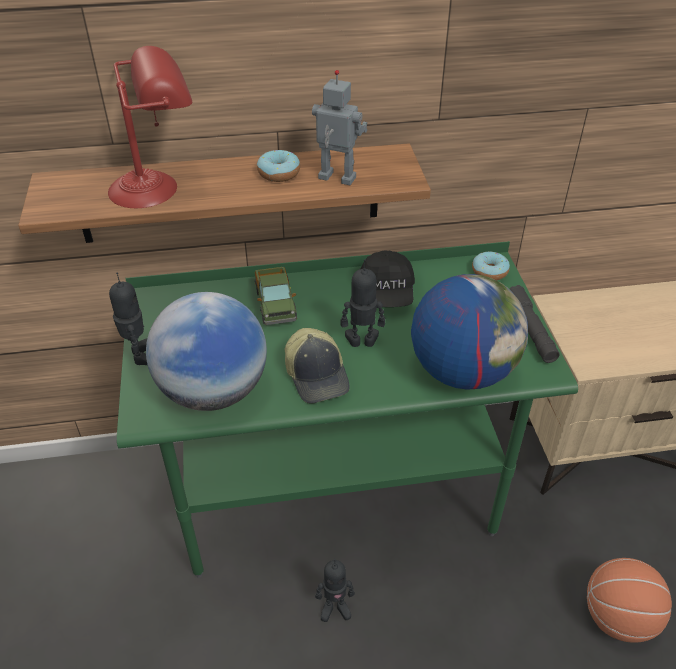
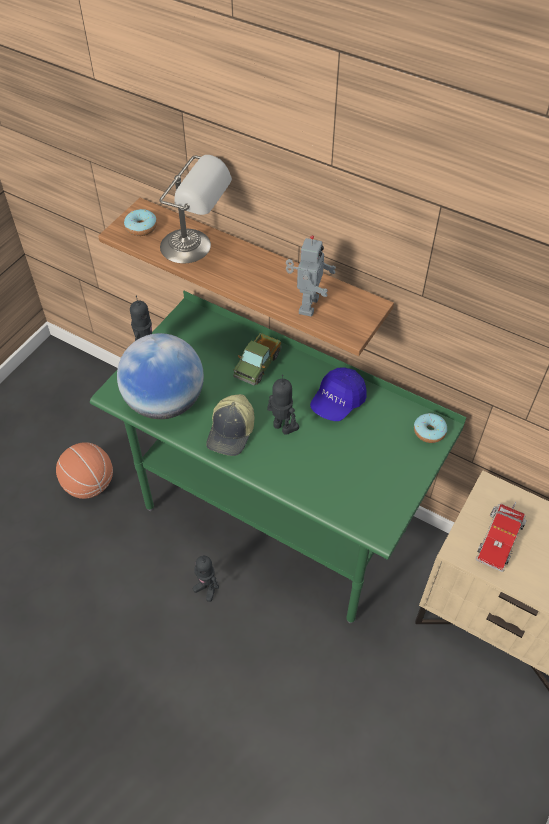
camera: 40 degrees right, 10 degrees up
(157, 185) = (196, 247): red table lamp -> white table lamp
(279, 173) = (276, 279): donut -> donut (141, 227)
(336, 179) = (307, 305): toy robot -> toy robot turned 45 degrees clockwise
(387, 293) = (337, 402): black cap -> blue cap
(462, 371) = (323, 491): globe -> none
(530, 330) = (404, 494): grey flashlight -> none
(604, 336) = (499, 538): none -> toy truck
(618, 617) = (378, 740): basketball -> basketball (89, 484)

